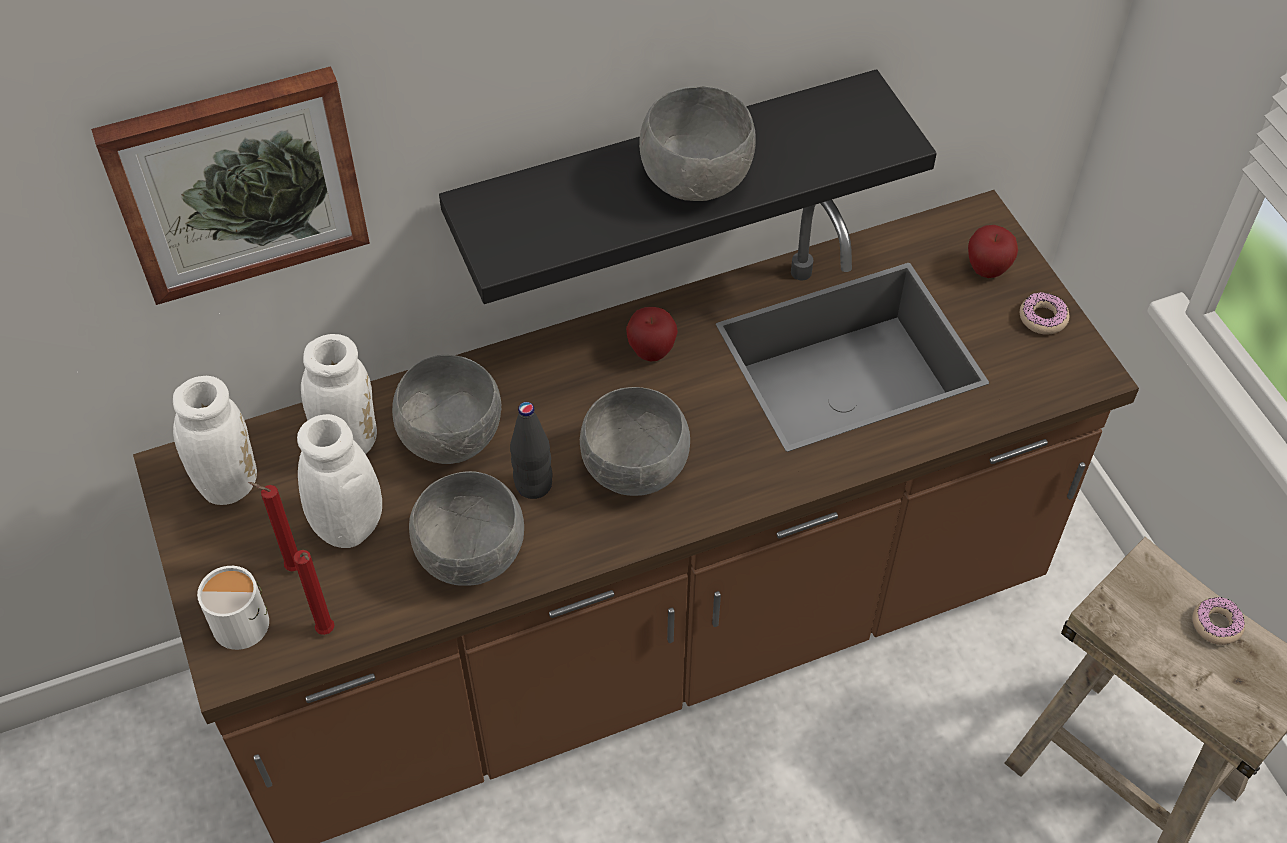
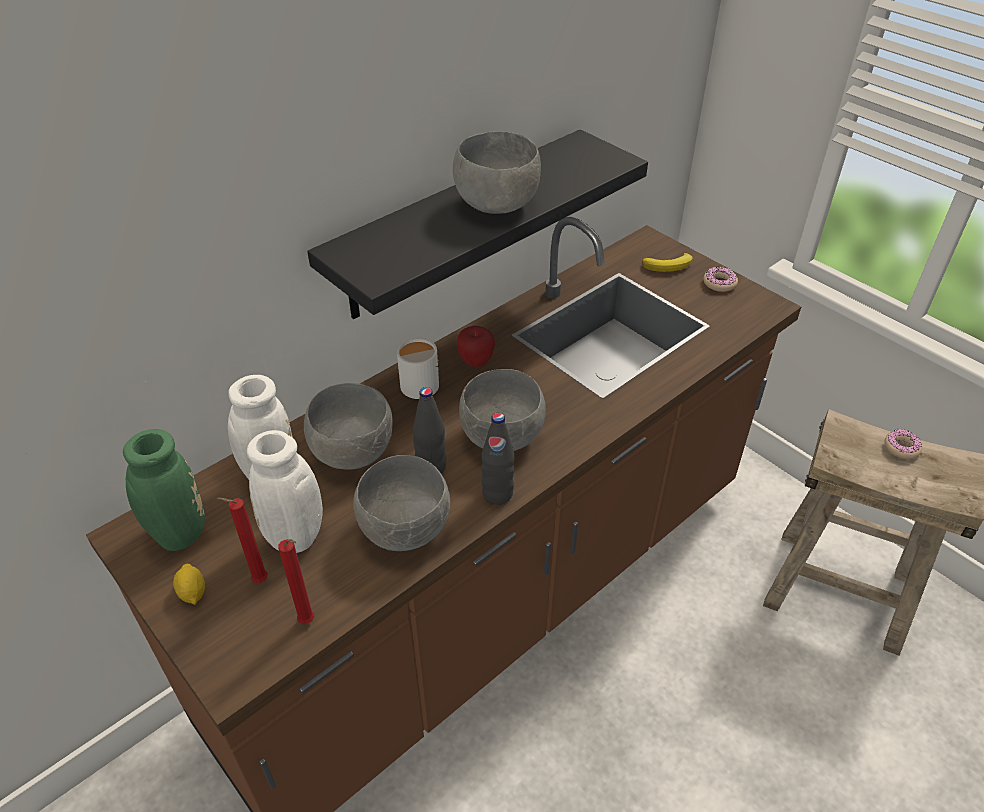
camera: 20 degrees left, 10 degrees down
(221, 558) = (192, 592): none -> lemon
(224, 483) = (175, 534): white vase -> green vase
(237, 182) = (146, 248): picture -> none
(243, 618) = (229, 633): white mug -> white mug (419, 382)
(595, 543) = (497, 494): none -> black bottle
(987, 269) = (669, 266): apple -> banana

